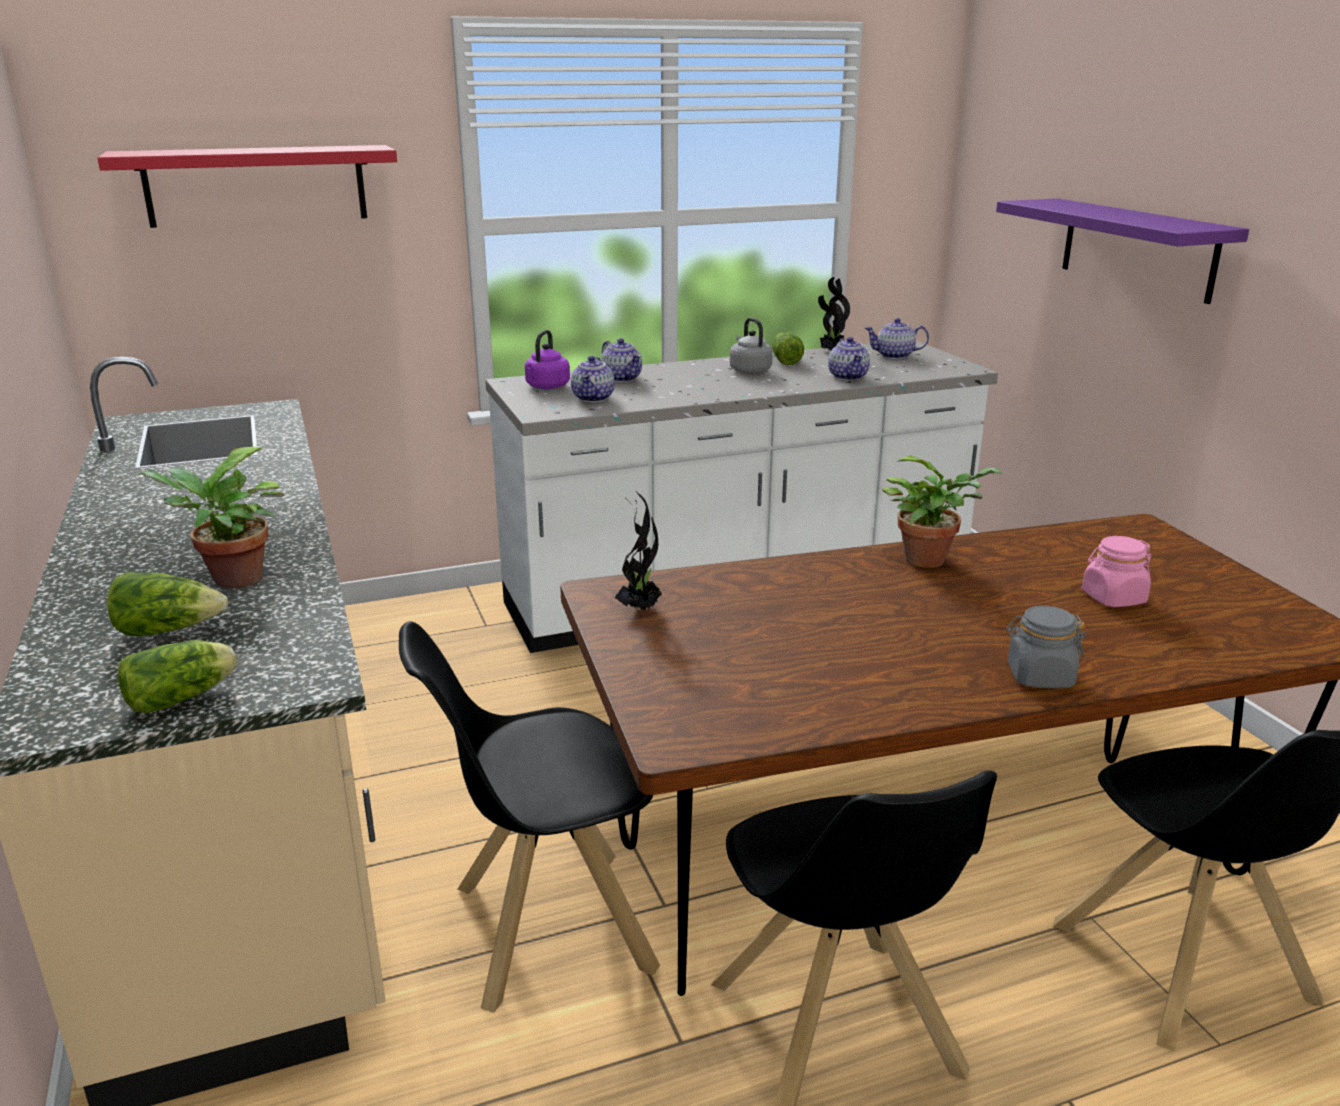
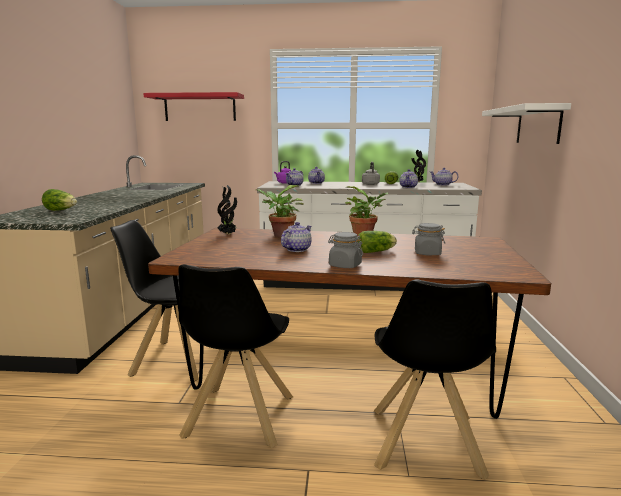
camera: 25 degrees right, 10 degrees down
(185, 697) = (35, 219): lettuce -> lettuce (377, 251)
(231, 580) = (99, 205): potted plant -> potted plant (280, 235)
(872, 638) = (296, 249): none -> teapot
(1113, 598) = (427, 253): pink jar -> grey jar
(1137, 248) = (538, 125): purple shelf -> white shelf

